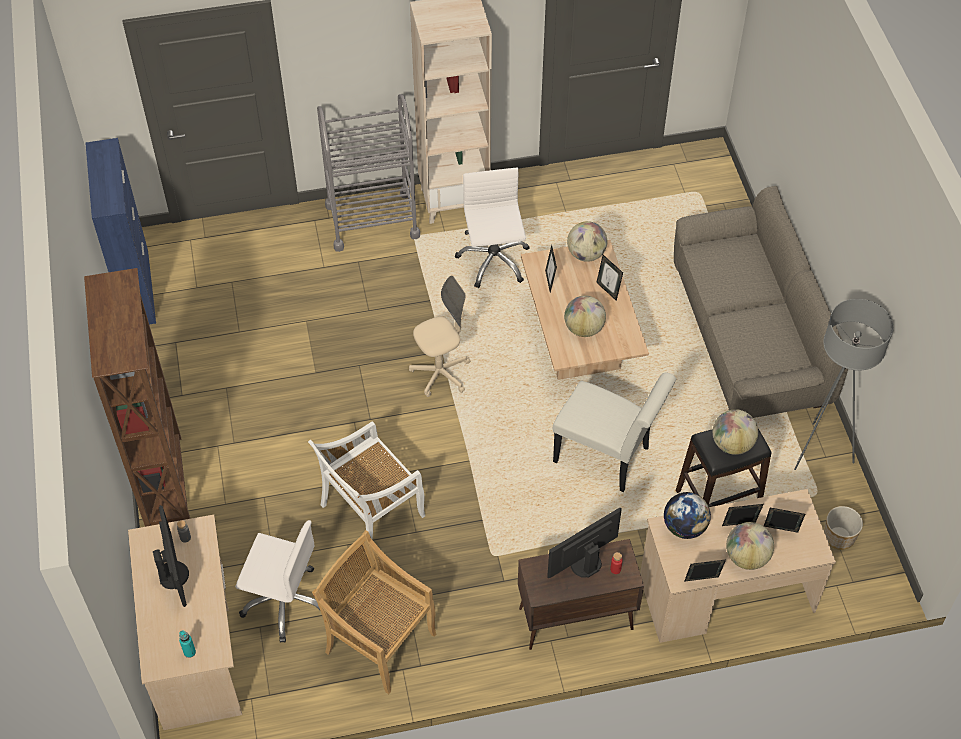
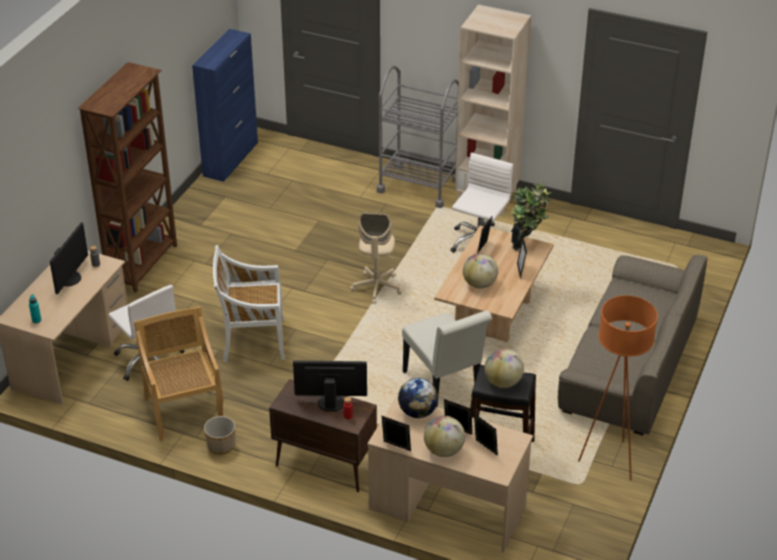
camera: 35 degrees right, 15 degrees down
(441, 374) = (377, 288): beige office chair -> beige office chair turned 90 degrees clockwise
(586, 254) = (526, 244): globe -> potted plant
(819, 452) = (609, 461): grey floor lamp -> orange floor lamp
(839, 536) = (571, 518): planter -> planter (221, 445)

